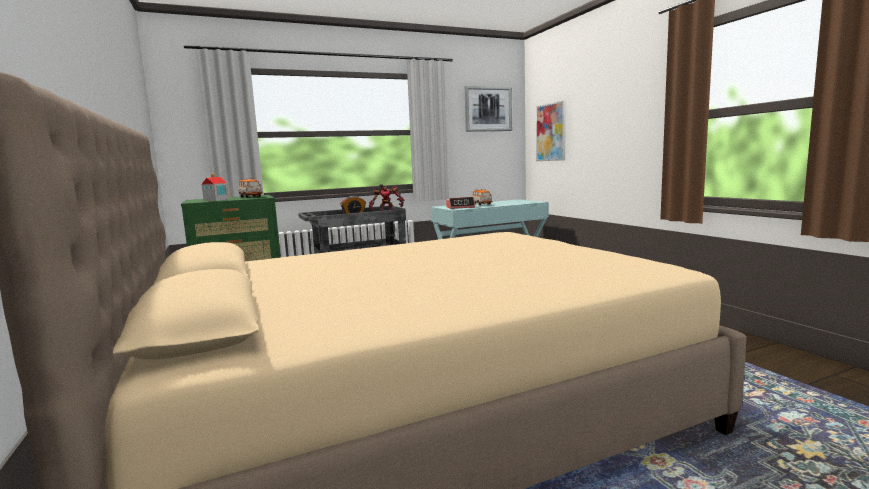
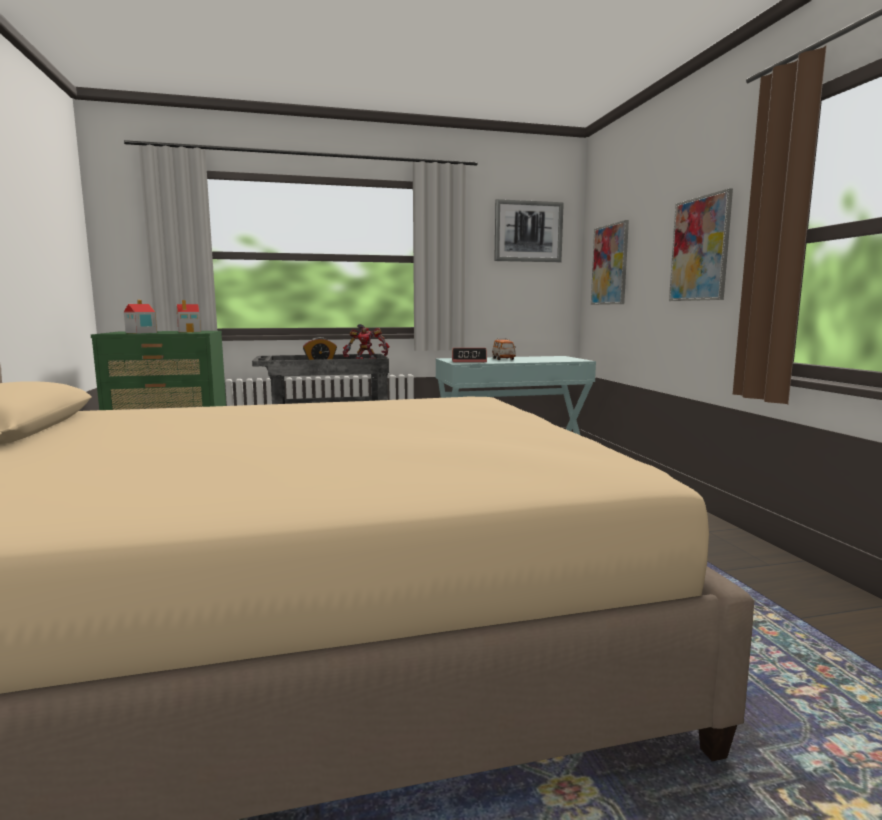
camera: 10 degrees right, 0 degrees up
(250, 197) = (189, 331): toy car -> toy house
(625, 122) = (700, 249): none -> picture

